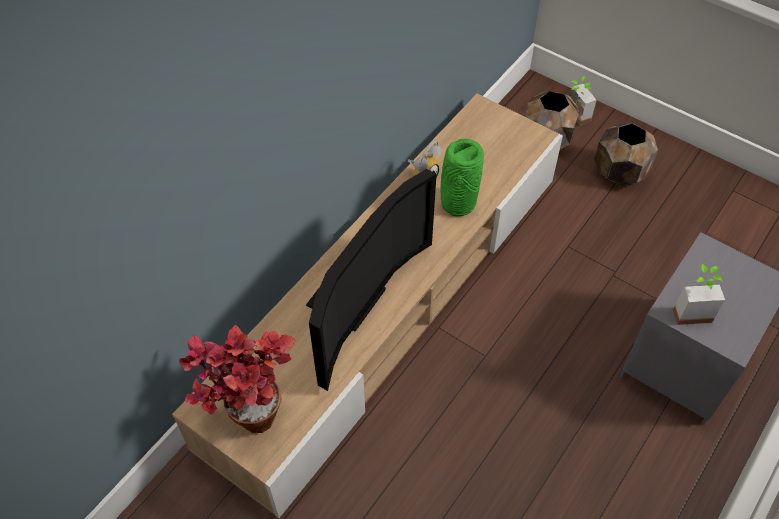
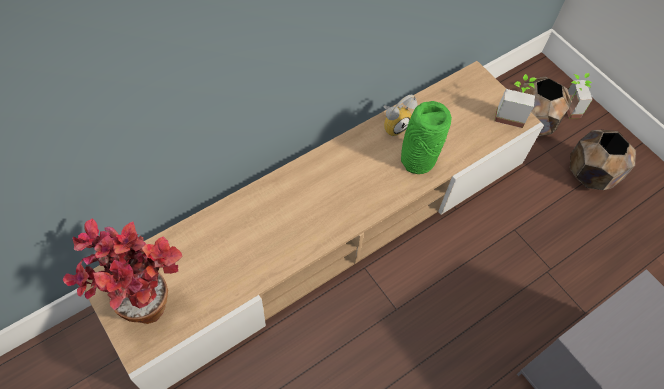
camera: 15 degrees right, 5 degrees up
(355, 303) = (283, 227): television -> none
(690, 309) = (605, 349): potted plant -> potted plant (510, 114)

